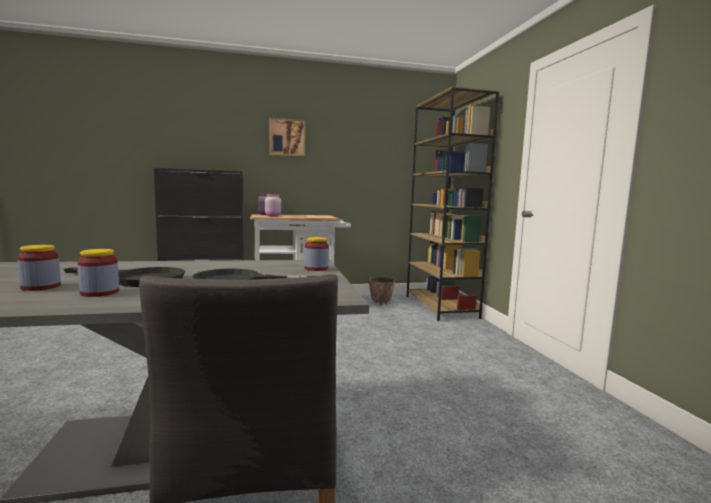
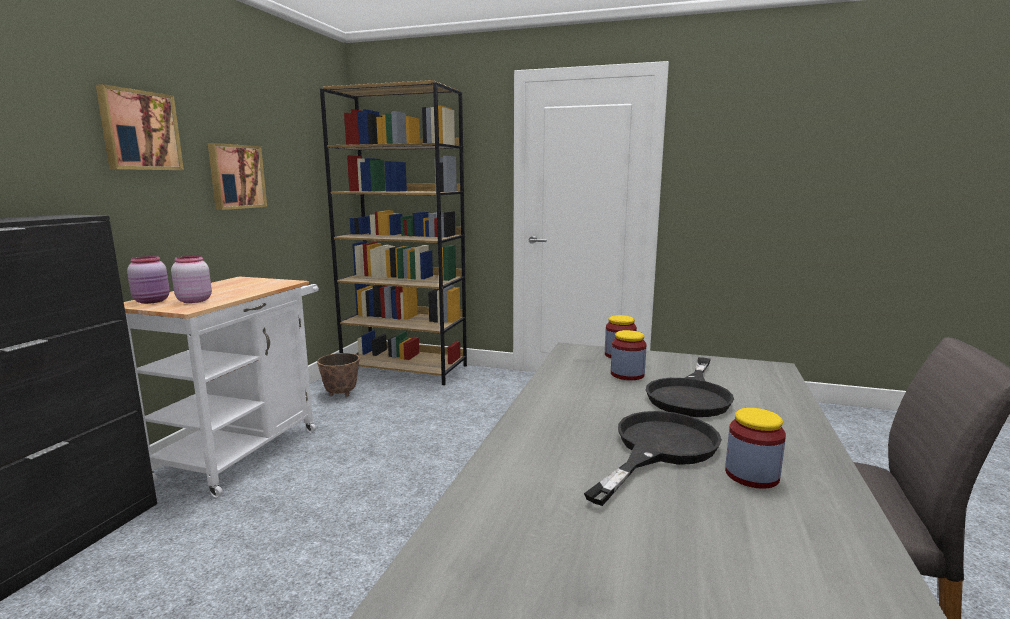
camera: 60 degrees left, 5 degrees up
(41, 286) = (706, 525): jar -> jar (627, 374)
(342, 161) = (236, 176): none -> picture

